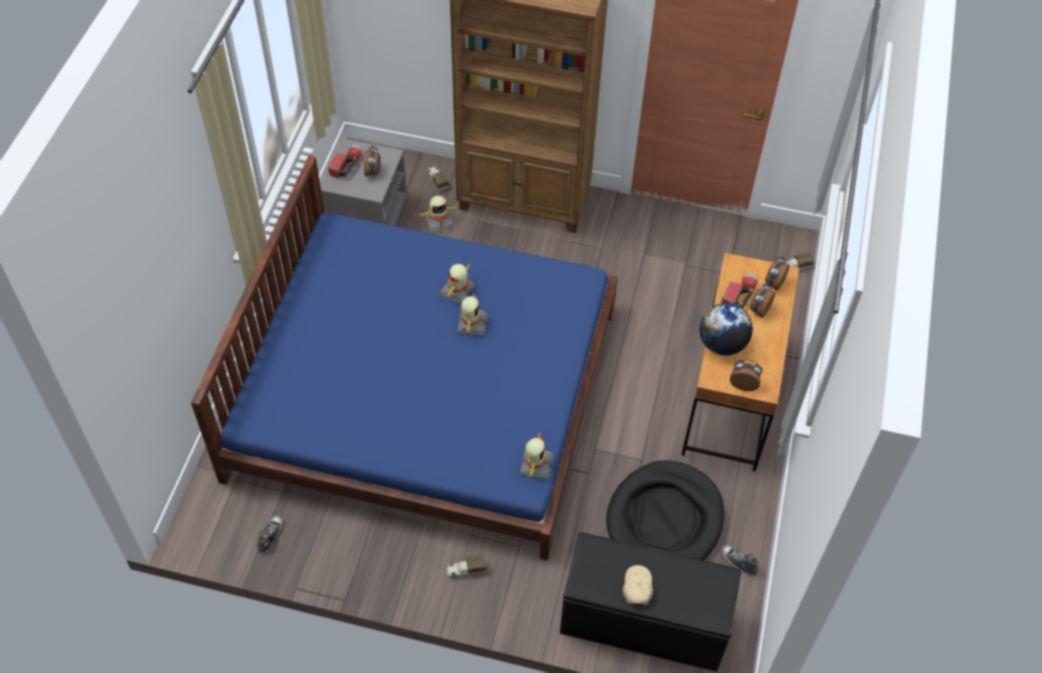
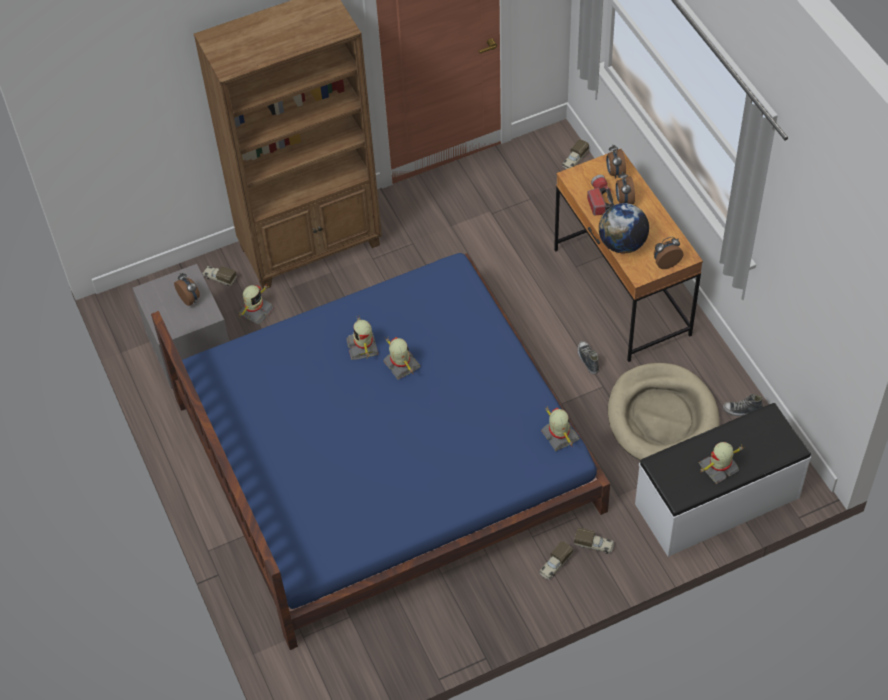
camera: 35 degrees left, 0 degrees up
(269, 536) = (376, 657): shoe -> shoe (587, 359)
(346, 166) = (160, 309): flashlight -> none
(511, 578) = (594, 545): none -> toy truck
(637, 588) = (719, 468): beige cap -> toy robot
(644, 621) = (717, 502): black bench -> white bench
(665, 519) = (662, 418): black dog bed -> beige dog bed

